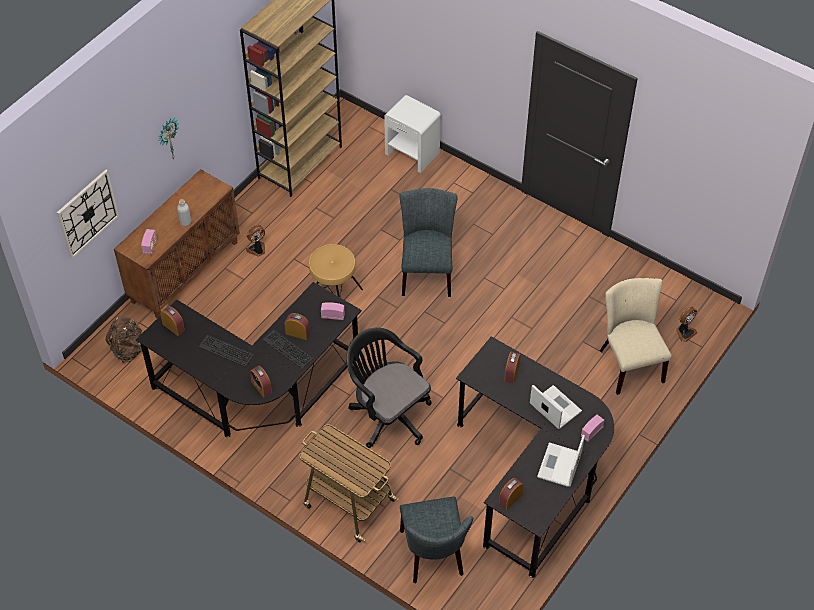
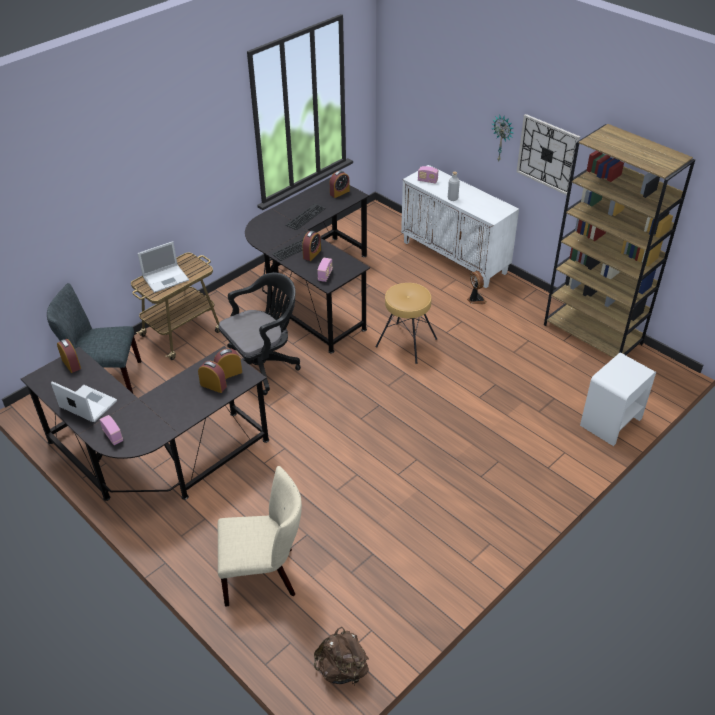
camera: 100 degrees right, 10 degrees down
(87, 213) = (420, 104): wall clock -> wall clock (547, 154)
(128, 349) = (376, 227): brown backpack -> brown backpack (342, 669)
(185, 271) = (455, 257): brown cabinet -> white cabinet
(261, 387) = (261, 232): alarm clock -> alarm clock (229, 373)
(426, 271) = (432, 413): grey chair -> none
(554, 407) = (157, 412): laptop -> laptop (166, 278)
(684, 332) = (293, 648): fan -> none

